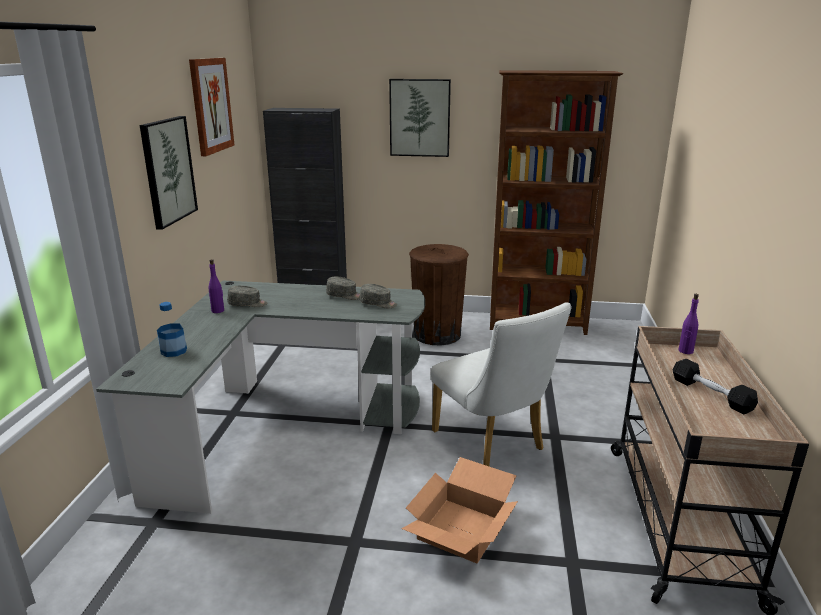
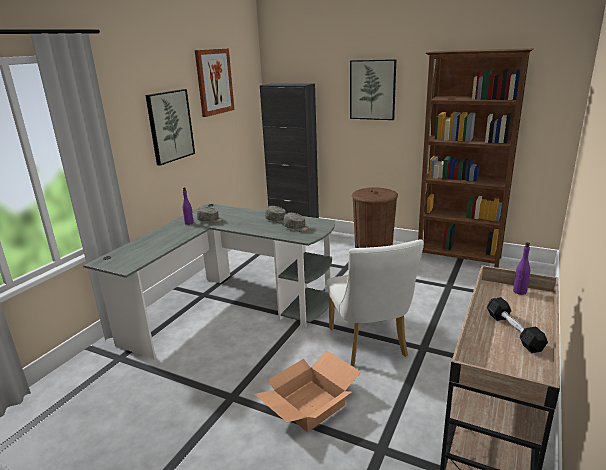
camera: 20 degrees right, 0 degrees up
(174, 351) = (143, 247): bottle -> none

